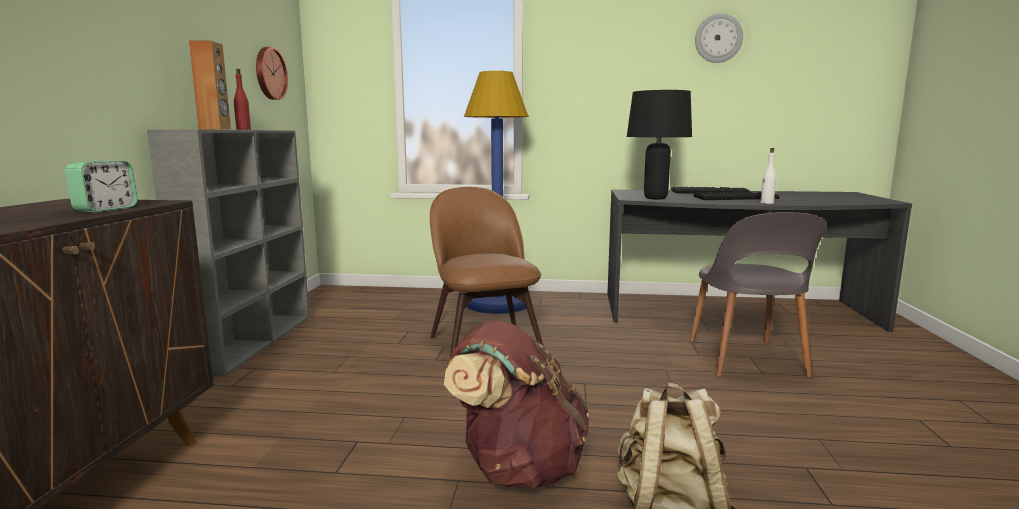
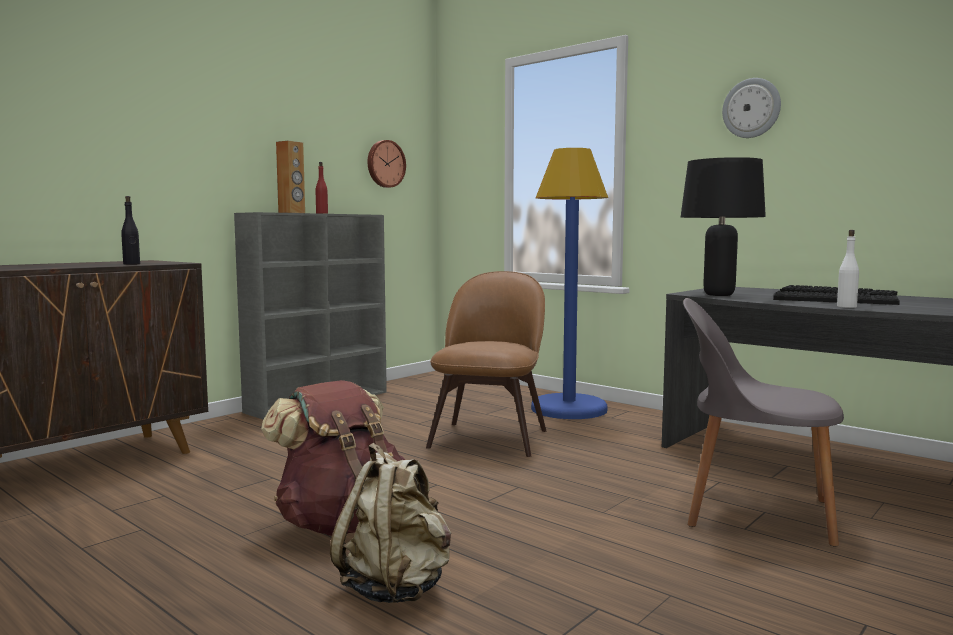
camera: 35 degrees right, 5 degrees down
(106, 209) = (131, 264): alarm clock -> black bottle
(718, 38) = (867, 83): wall clock -> wall clock (751, 108)
(746, 359) = (753, 512): grey chair -> grey chair turned 75 degrees clockwise

